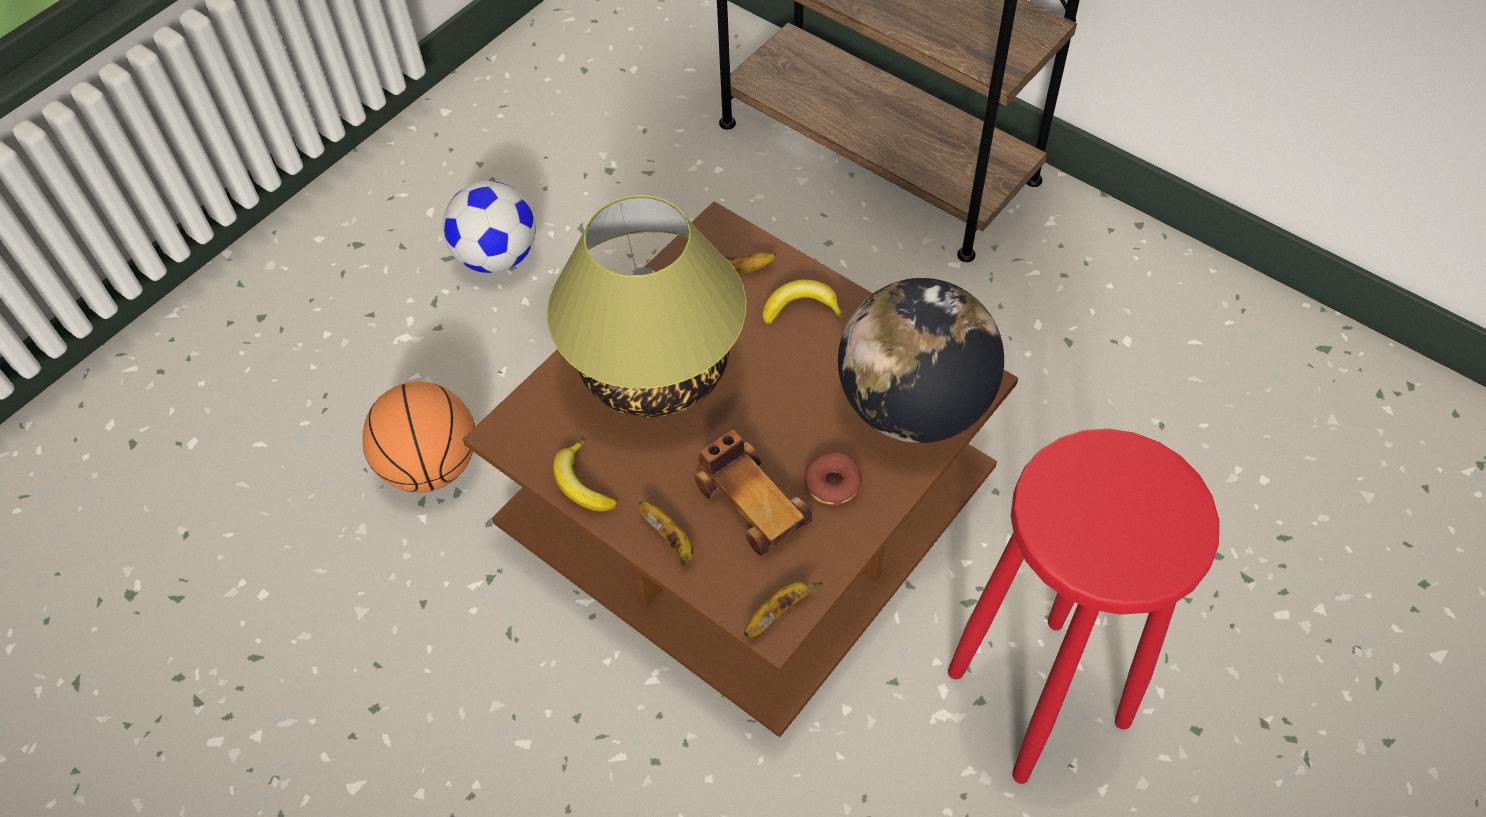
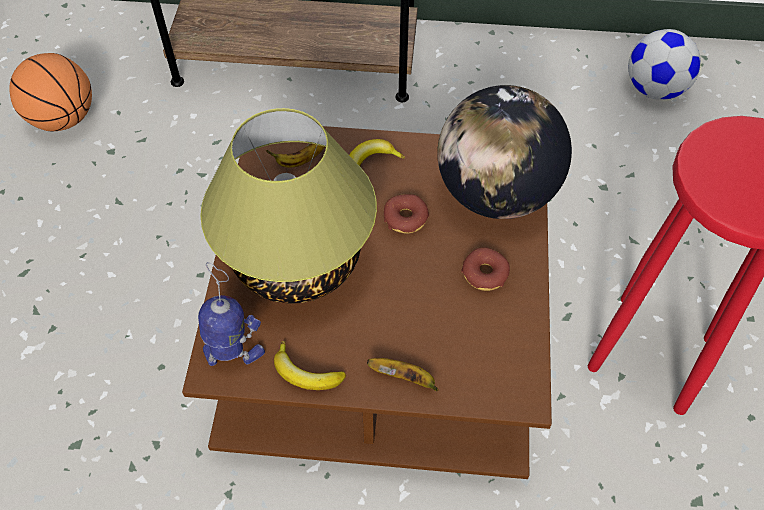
camera: 35 degrees left, 0 degrees up
(431, 466) = (120, 436): basketball -> basketball (63, 119)
(497, 256) = (65, 252): football -> football (654, 89)
(531, 429) = (234, 354): none -> toy robot
(751, 503) = (441, 318): toy car -> none
(777, 613) = (519, 385): banana -> none
(795, 383) = (405, 218): none -> donut

